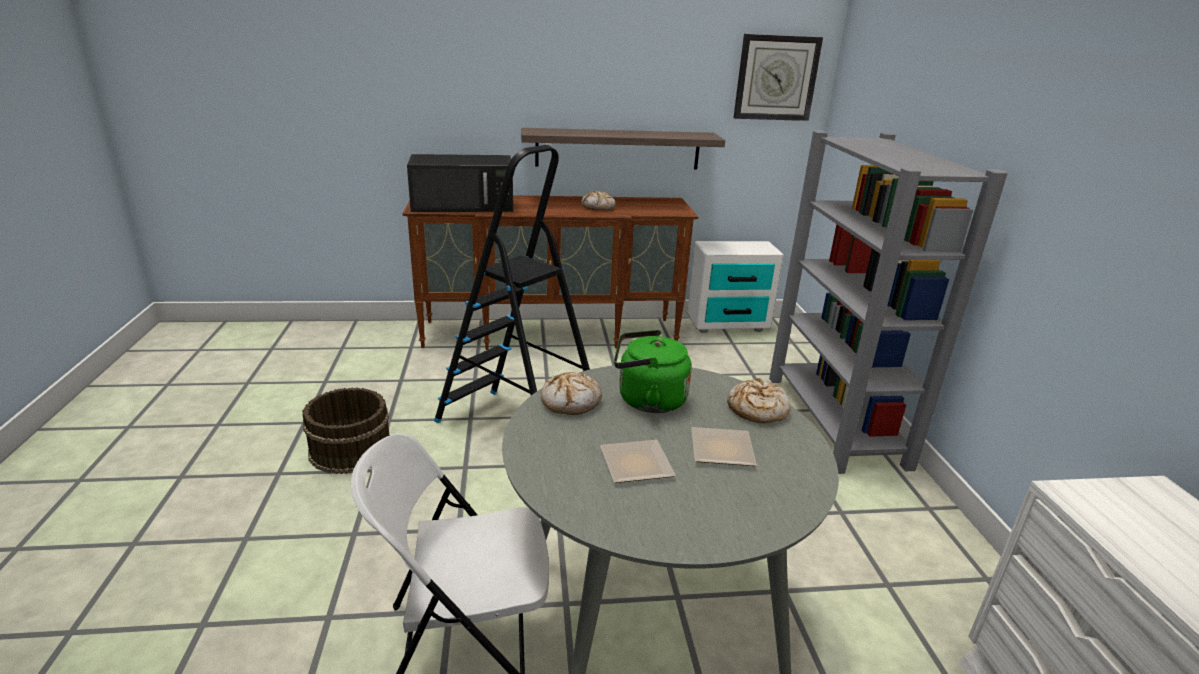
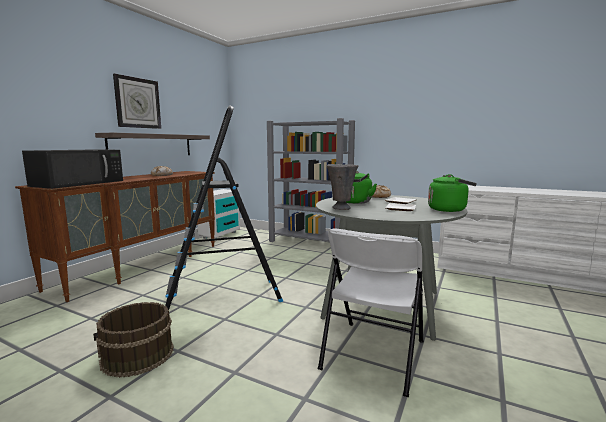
camera: 55 degrees left, 15 degrees down
(571, 401) = (341, 208): bread -> grey vase
(700, 531) = (449, 209): none -> green kettle
(776, 78) = (212, 109): wall clock -> wall clock (137, 103)

